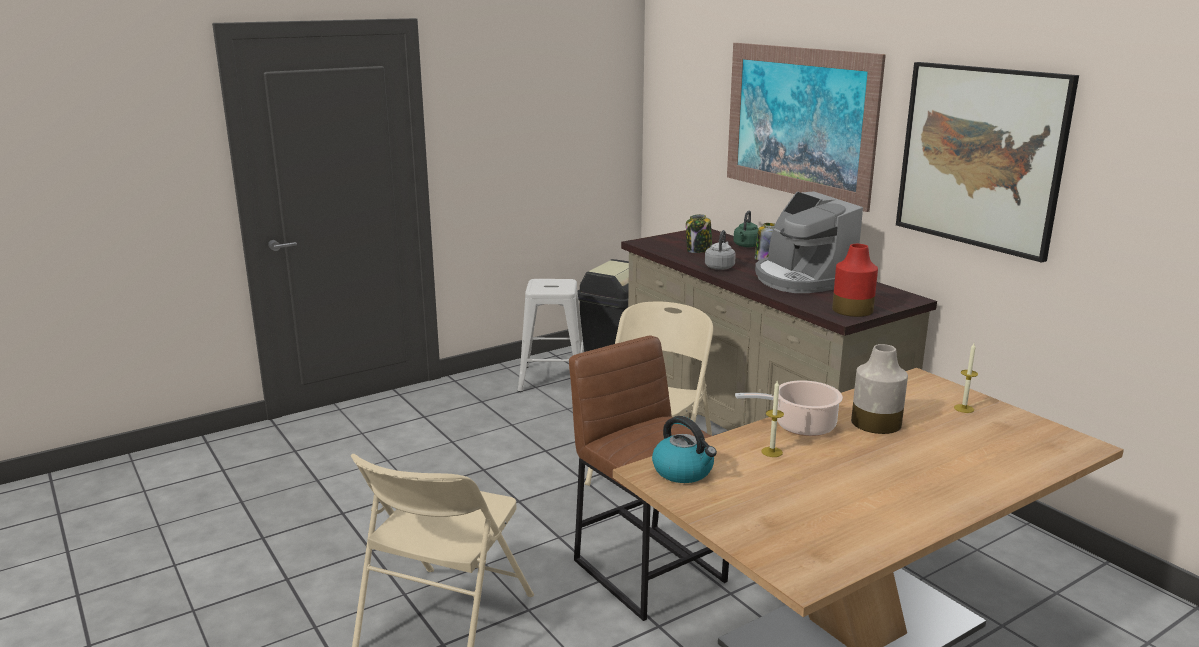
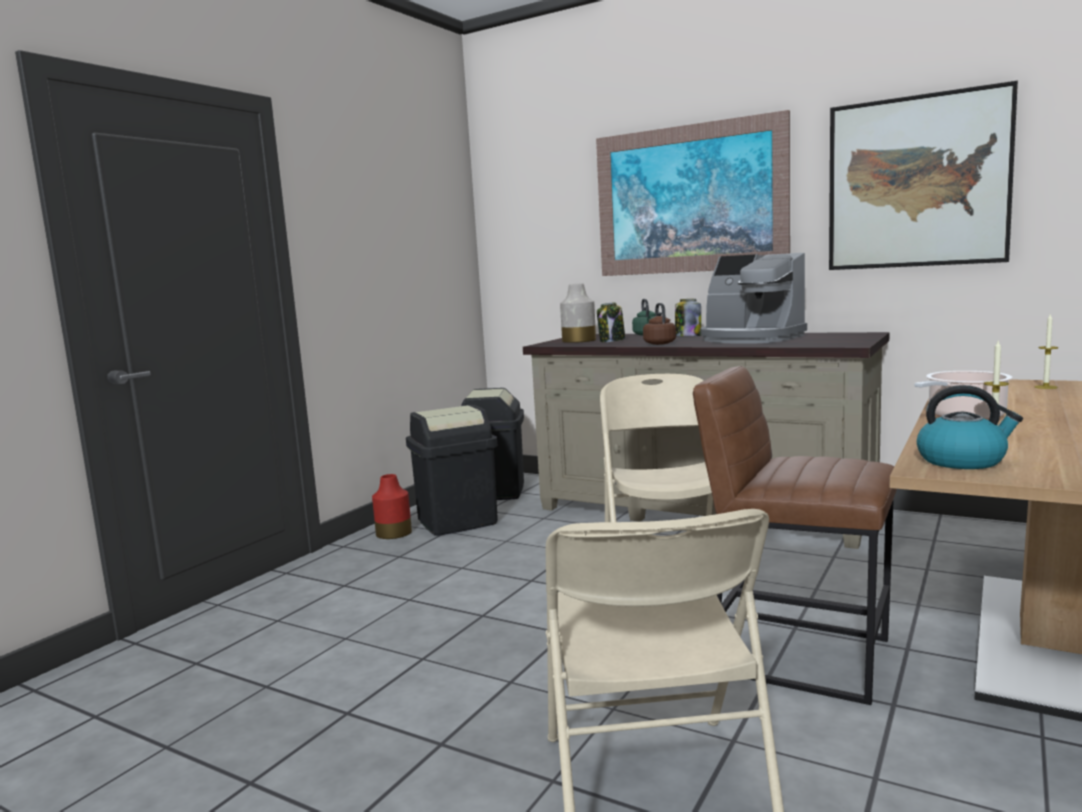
camera: 25 degrees left, 10 degrees down
(553, 379) = (457, 521): white stool -> black trash can
(720, 267) = (659, 343): grey kettle -> brown kettle
(852, 310) = (844, 342): red vase -> red vase (393, 533)
(875, 422) = (1011, 404): beige vase -> beige vase (578, 340)

